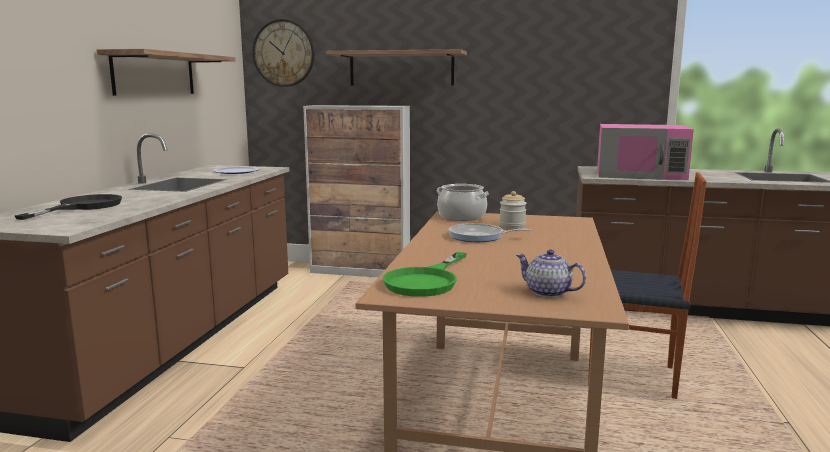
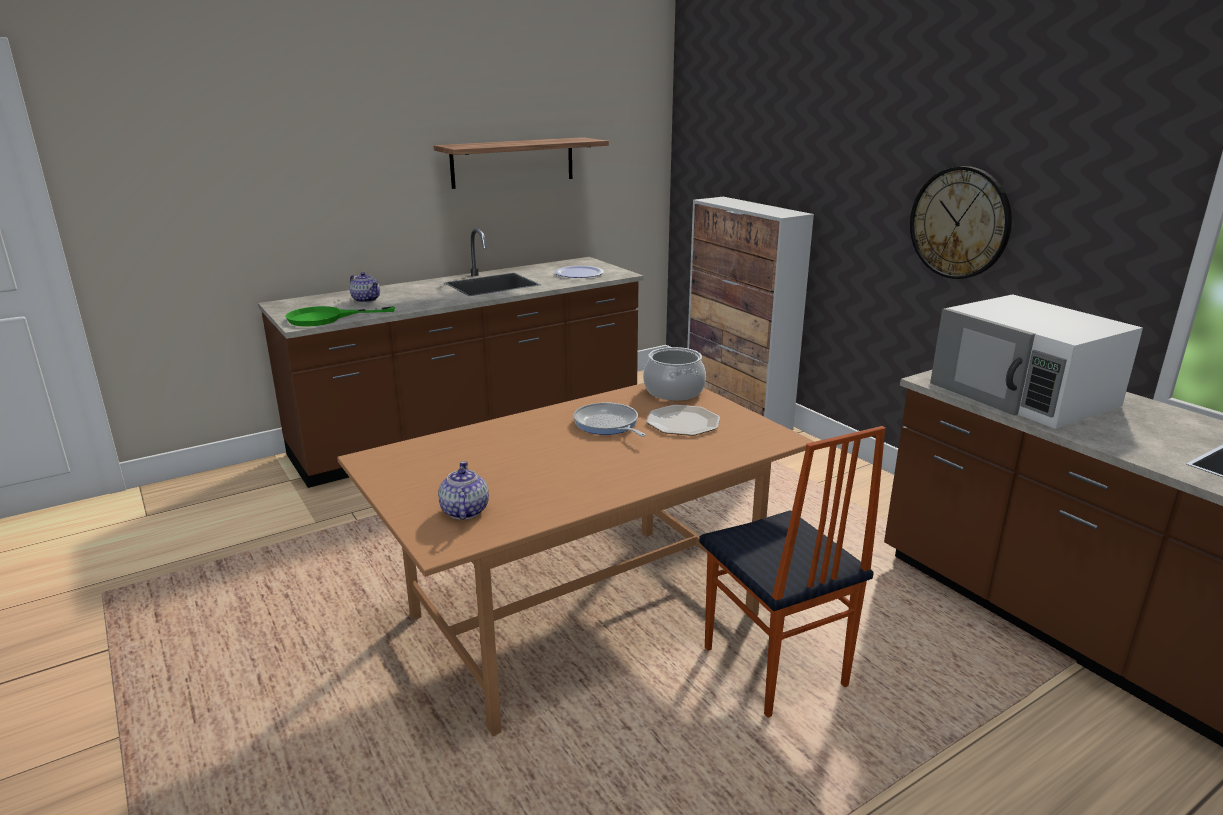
camera: 45 degrees right, 10 degrees up
(82, 207) = (366, 300): black frying pan -> teapot
(284, 53) = (704, 126): wall clock -> wall clock (960, 223)
(401, 68) = (813, 160): shelf -> none
(426, 281) = (425, 457): green frying pan -> green frying pan (326, 318)
(512, 226) = (683, 422): jar -> plate
(640, 174) = (1024, 394): pink microwave -> white microwave

